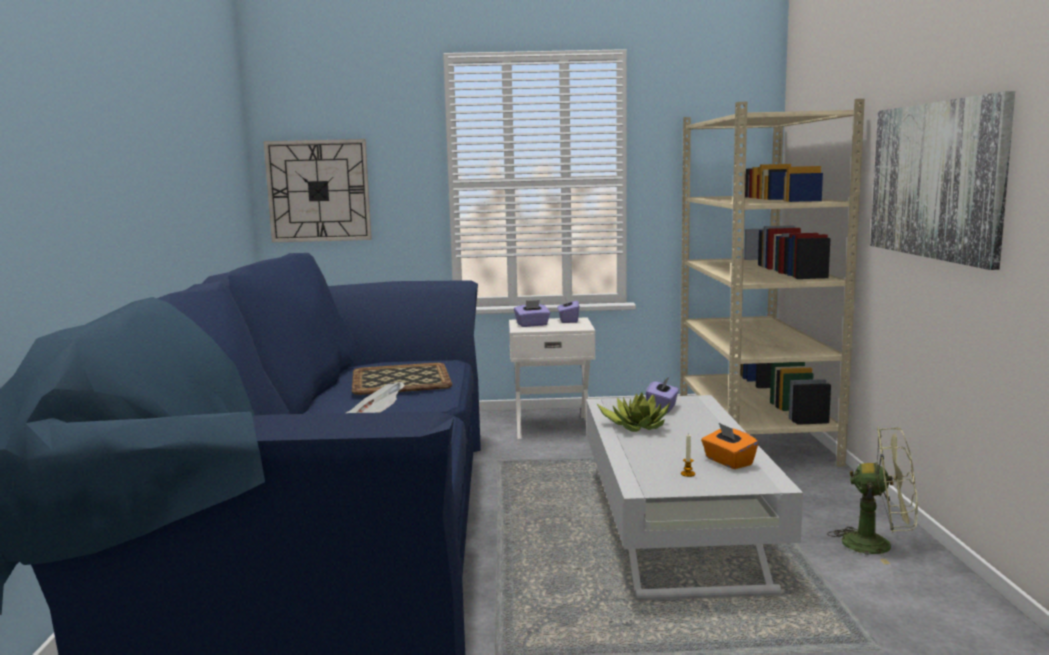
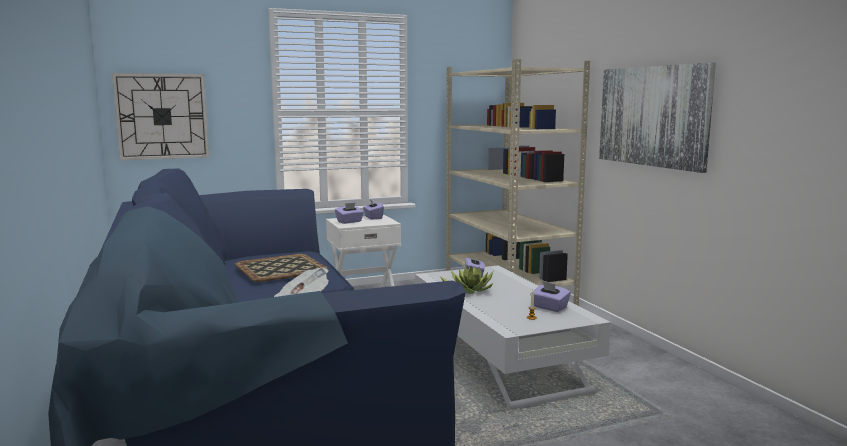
camera: 20 degrees left, 0 degrees up
(728, 462) = (549, 307): orange tissue box -> purple tissue box
(878, 545) = (629, 354): green fan -> none

